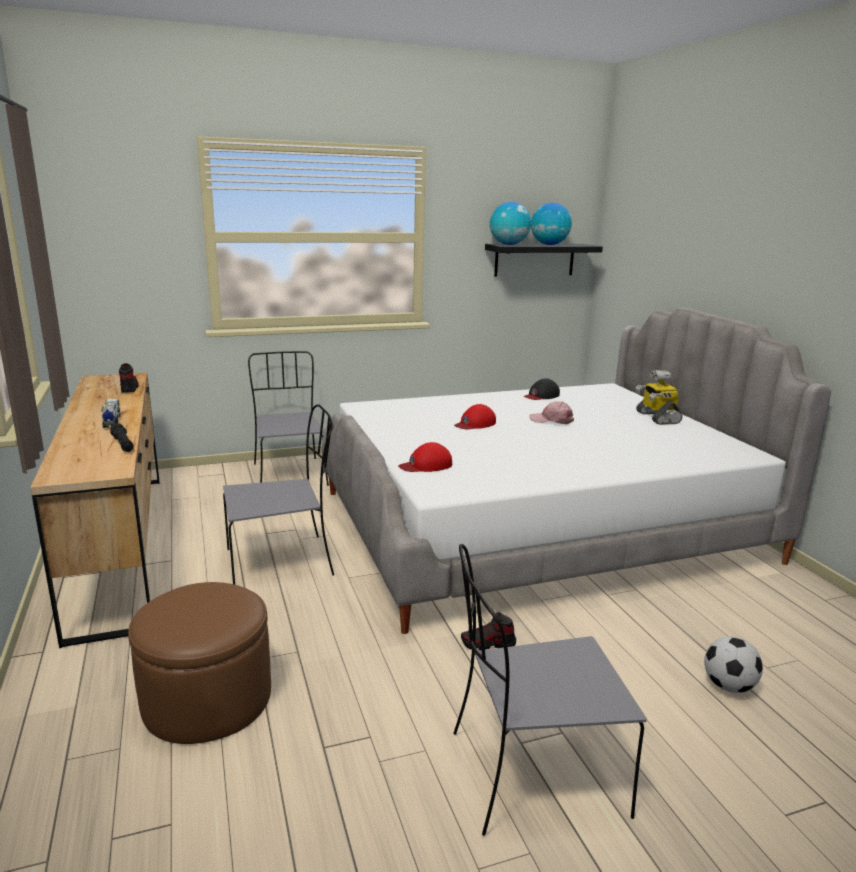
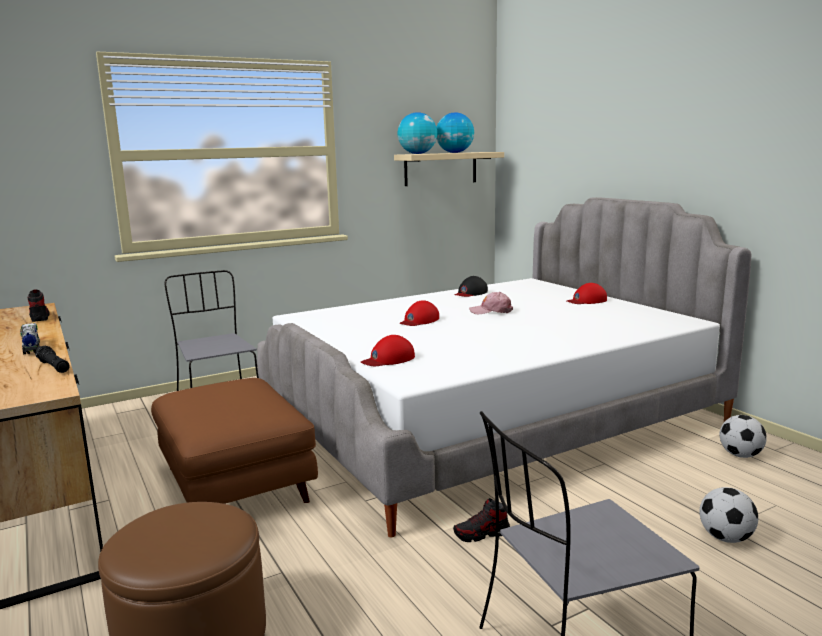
camera: 10 degrees left, 5 degrees down
(282, 562) = (237, 485): grey chair -> brown ottoman
(534, 259) = (440, 168): black shelf -> beige shelf
(656, 417) = (586, 301): toy robot -> red cap
(784, 601) = (740, 455): none -> football

